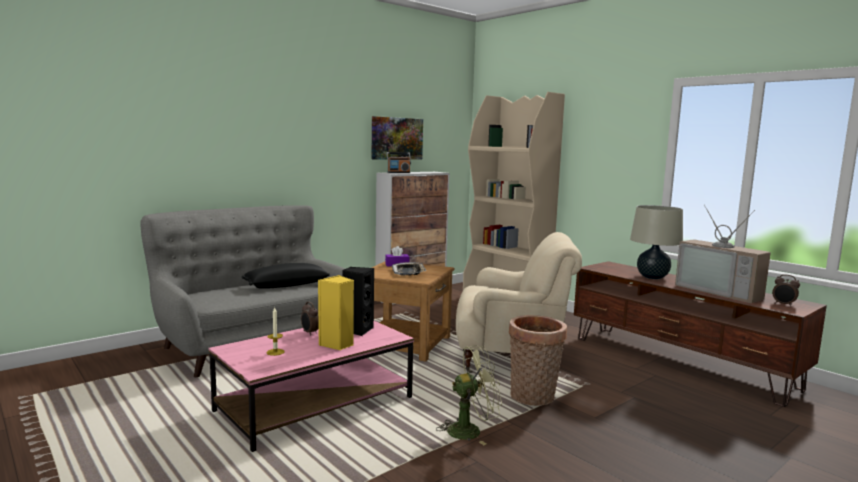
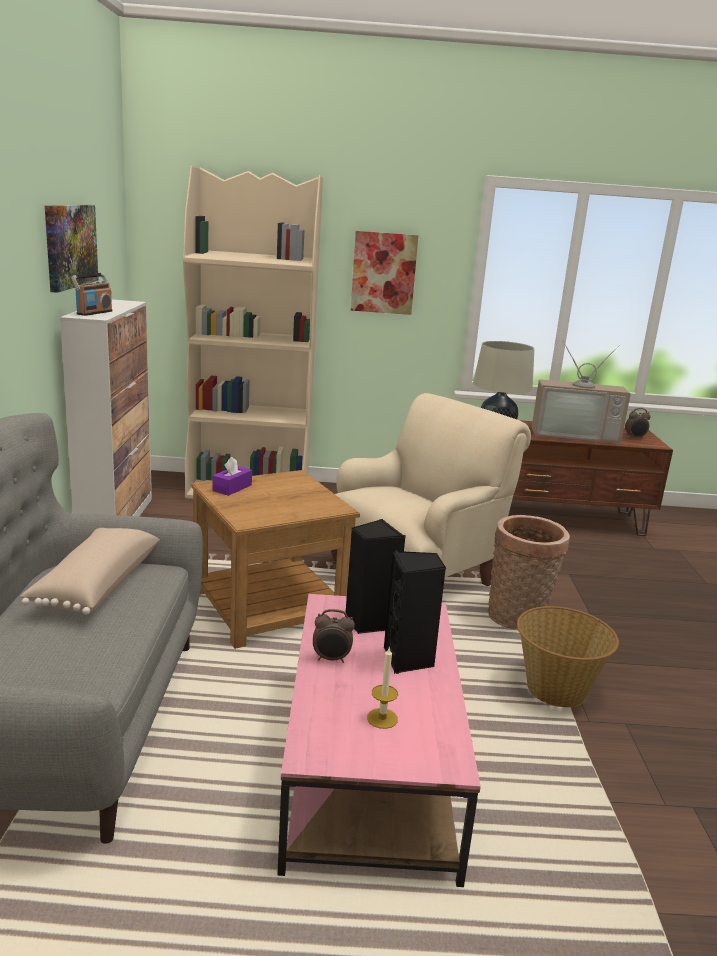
camera: 50 degrees left, 10 degrees up
(286, 285) = (95, 585): black pillow -> beige pillow
(337, 344) = (409, 660): yellow speaker -> black speaker
(409, 272) = (283, 498): tray -> none
(471, 430) = (556, 690): green fan -> basket
(602, 157) = (383, 273): none -> picture

